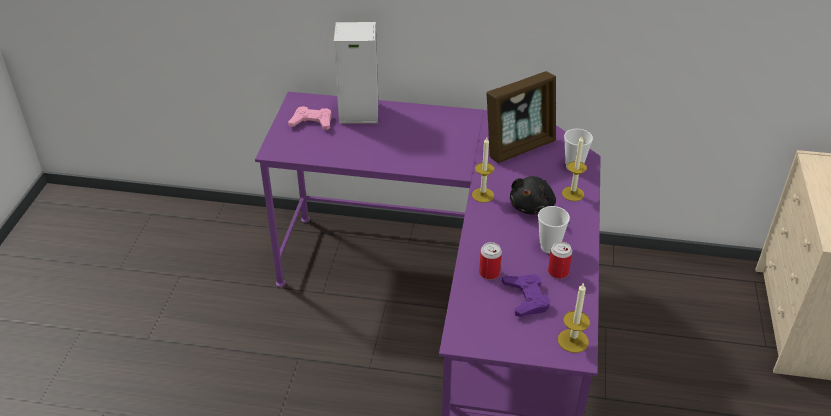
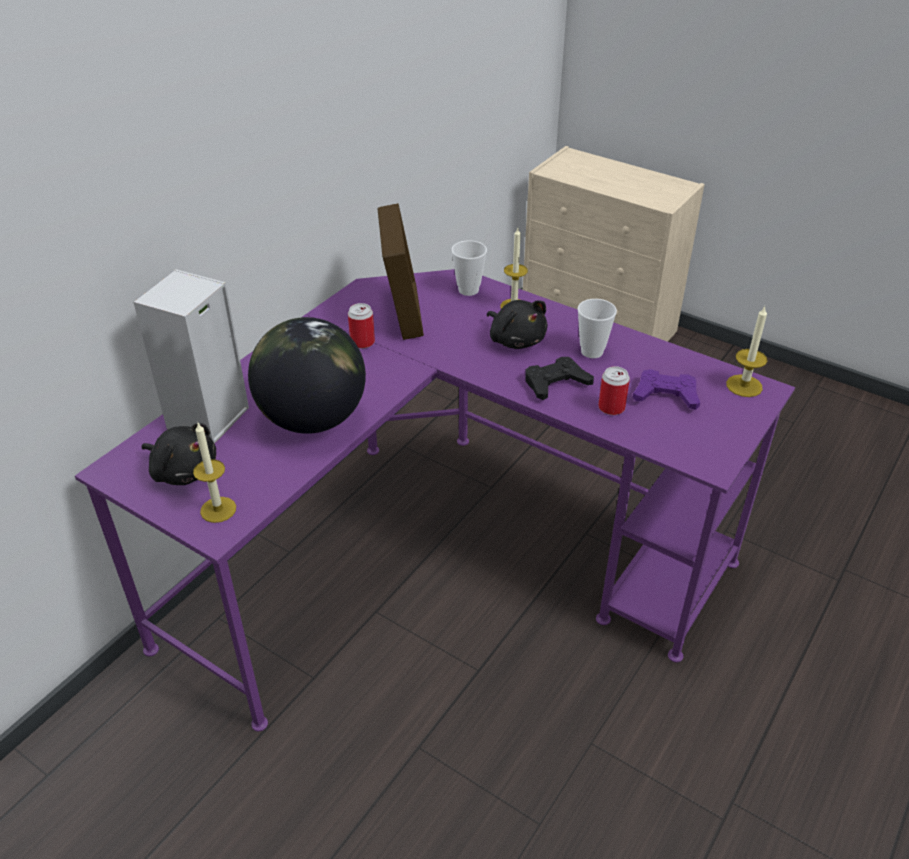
camera: 65 degrees left, 0 degrees up
(312, 122) = (183, 471): pink game controller -> black plush toy
(384, 149) = (313, 419): none -> globe
(483, 195) = (470, 368): candle -> candle (218, 509)
(496, 239) = (556, 383): none -> black game controller
(558, 272) = (635, 359): can -> can (362, 342)

